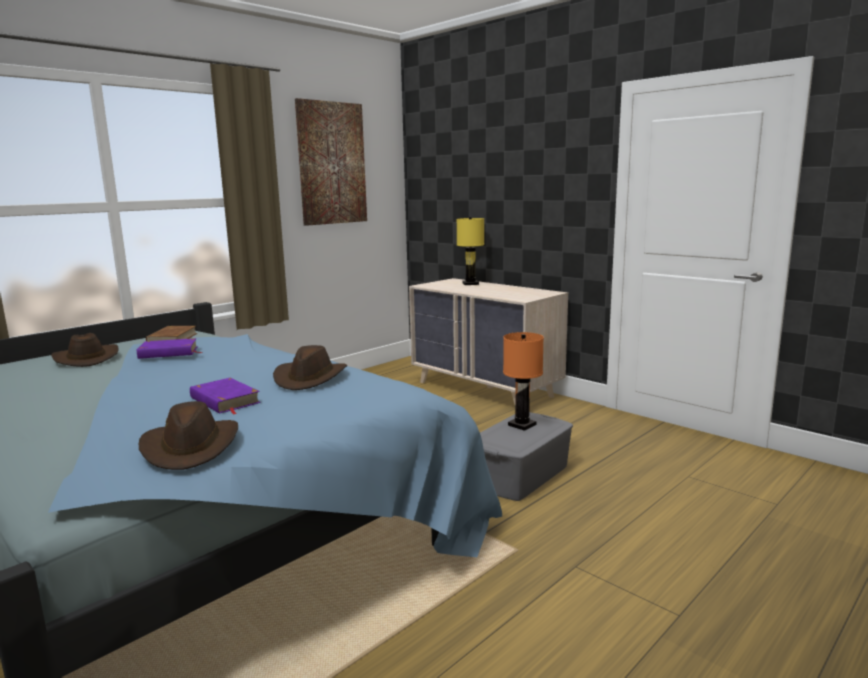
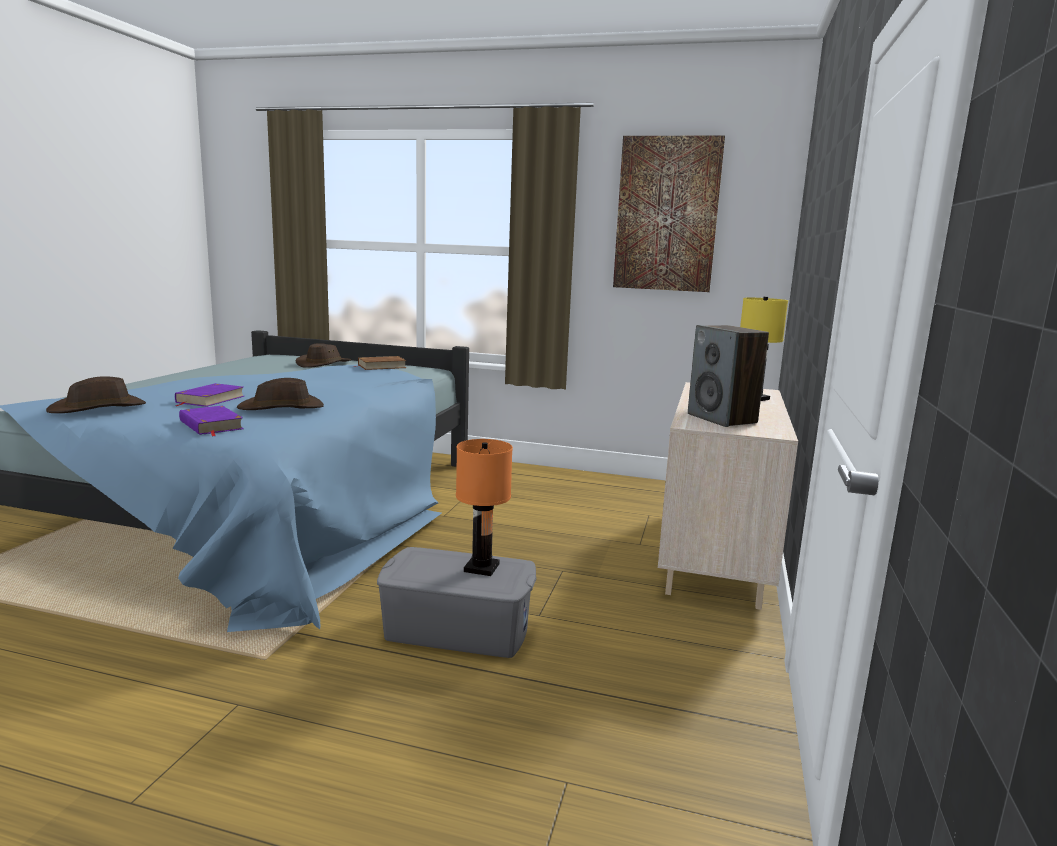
camera: 60 degrees right, 0 degrees up
(168, 352) = (339, 371): purple book -> purple book (211, 425)
(514, 294) = (722, 419): none -> speaker

